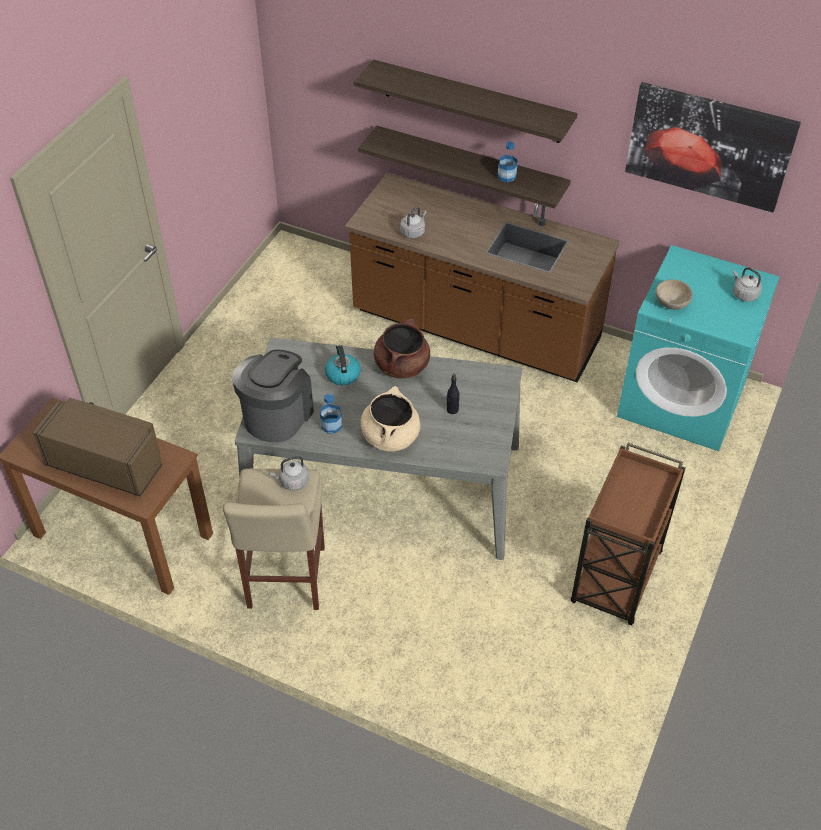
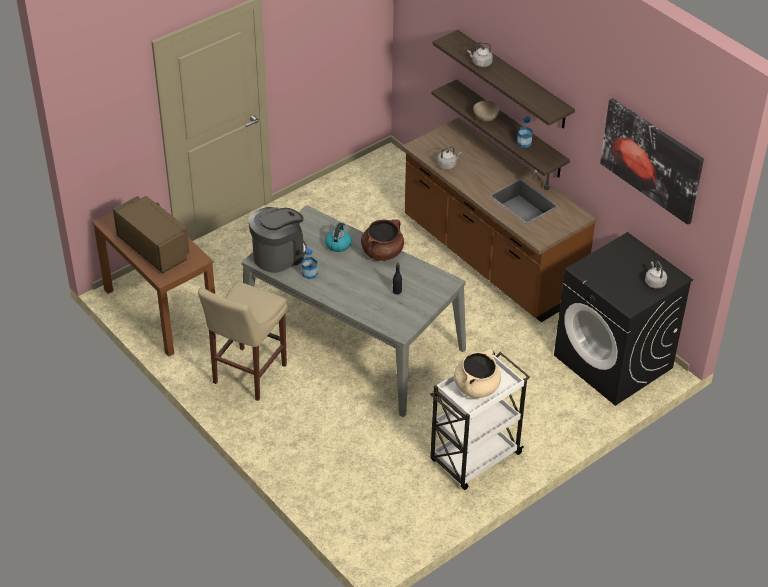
camera: 25 degrees right, 5 degrees down
(292, 482) = (263, 299): grey kettle -> grey kettle (480, 63)
(390, 437) = (343, 293): beige cooking pot -> beige cooking pot (476, 387)
(616, 579) = (474, 458): brown cart -> white cart
(671, 303) = (594, 270): beige bowl -> beige bowl (485, 117)
(682, 400) = (614, 362): turquoise washing machine -> black washing machine

